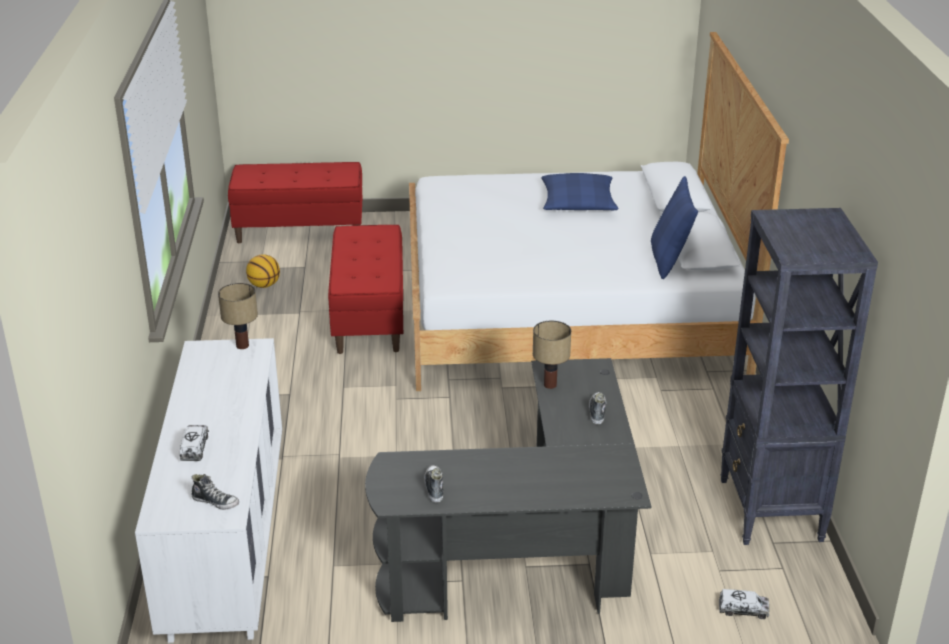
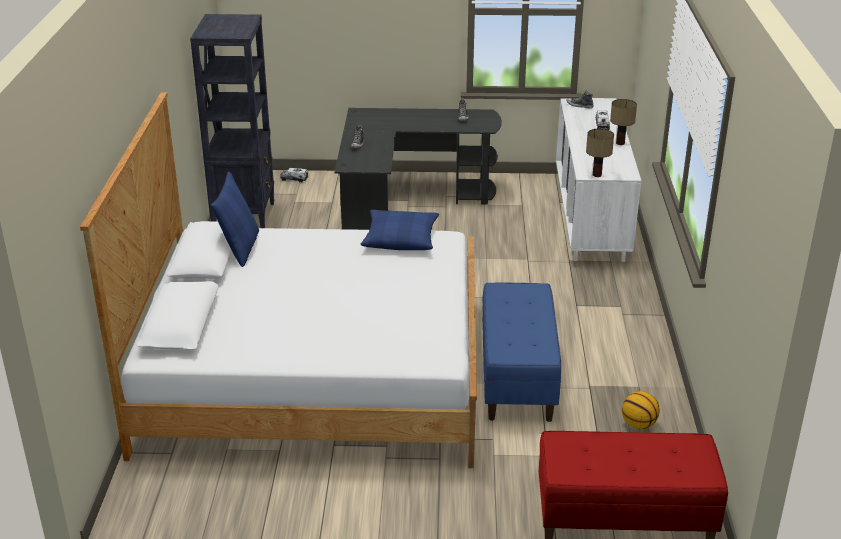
camera: 175 degrees left, 0 degrees up
(369, 316) = (516, 377): red bench -> blue bench
(549, 384) = (383, 158): table lamp -> table lamp (620, 143)
(578, 203) = (291, 316): blue pillow -> blue pillow (400, 238)

